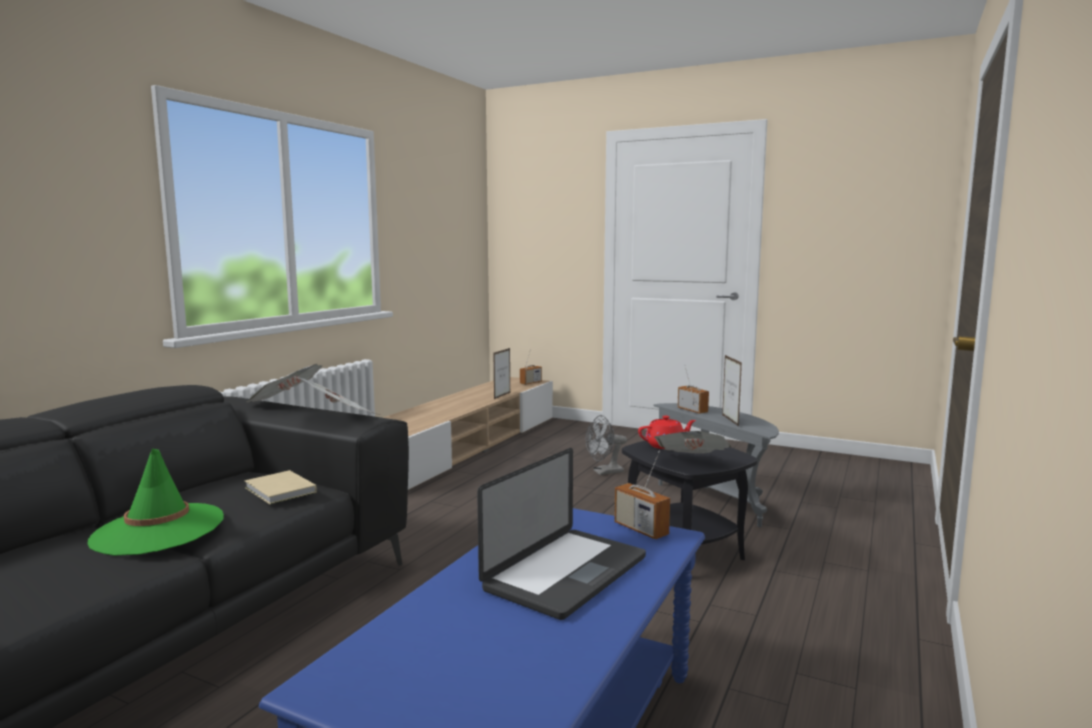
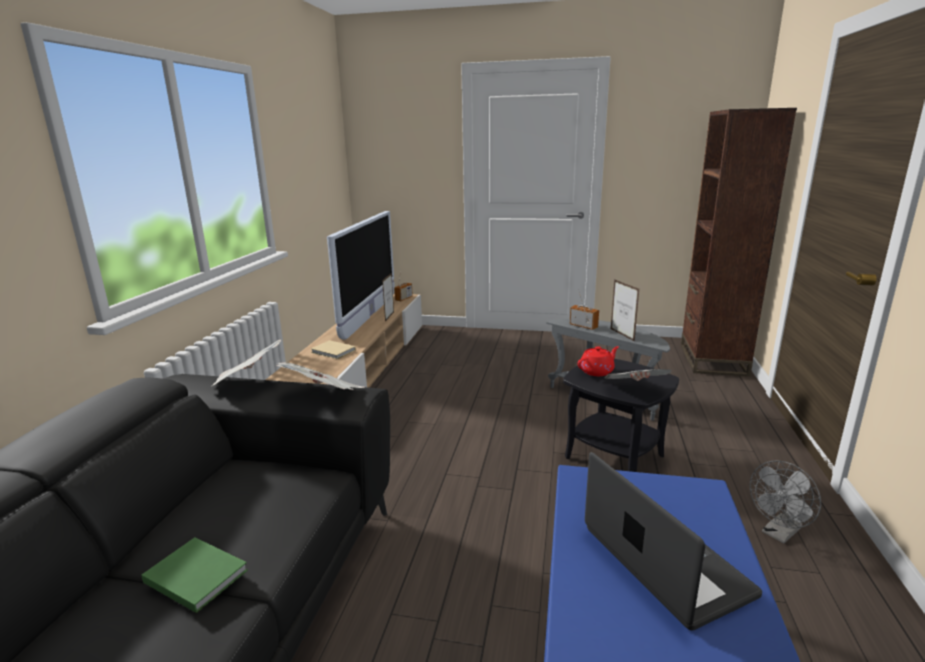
camera: 15 degrees left, 10 degrees up
(158, 530) = (196, 574): green hat -> green book
(280, 491) = (291, 488): beige book -> beige book (333, 352)
(482, 393) = (370, 315): none -> television
(566, 573) = (665, 561): laptop -> laptop turned 45 degrees counterclockwise
(604, 472) = (499, 380): grey fan -> grey fan (779, 533)
(641, 529) = (675, 487): radio -> none
(888, 481) = (712, 360): none -> brown bookcase

